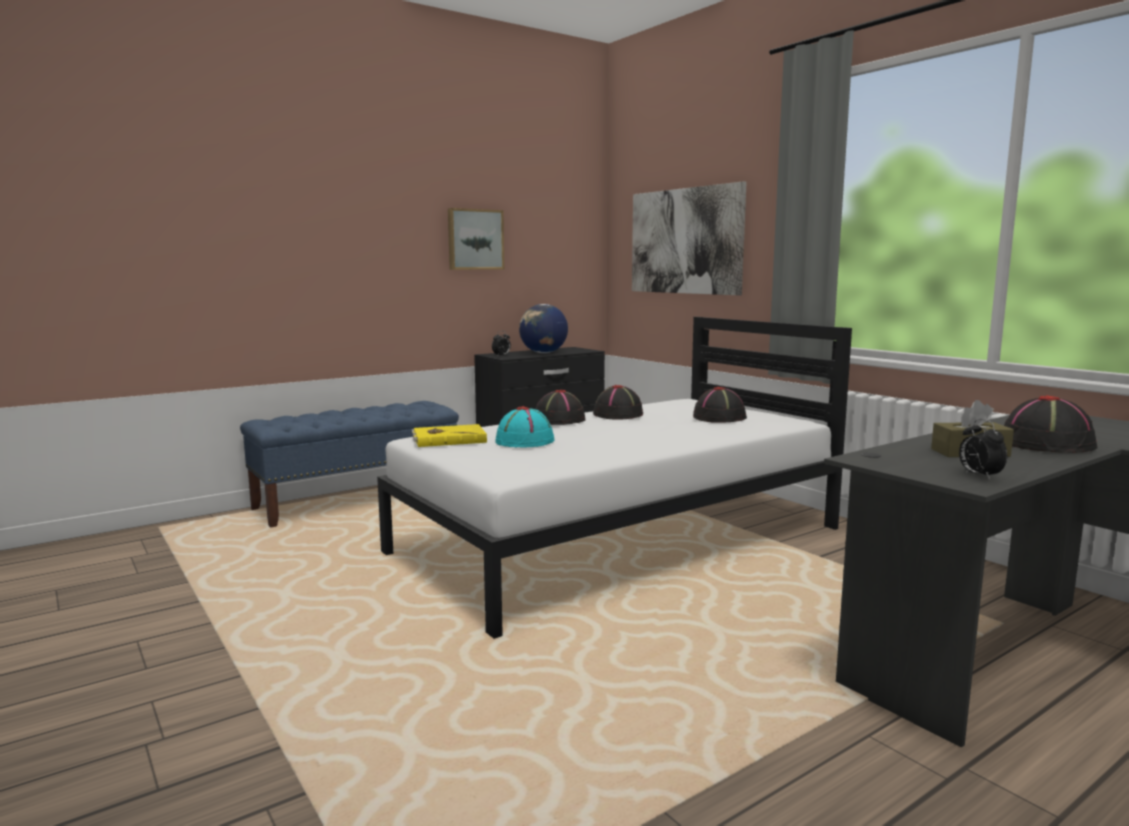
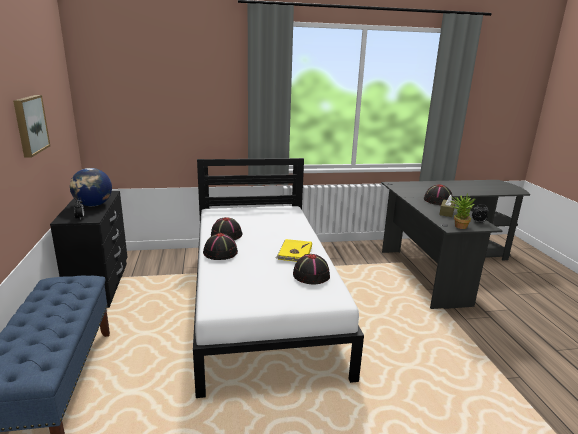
camera: 65 degrees left, 10 degrees up
(448, 439) = (231, 296): yellow book -> yellow book (294, 252)
(525, 441) = (262, 275): turquoise hat -> none
(685, 241) = (163, 108): picture -> none
(719, 417) = (270, 218): black hat -> black hat (311, 275)
(894, 463) = (458, 226): none -> potted plant

